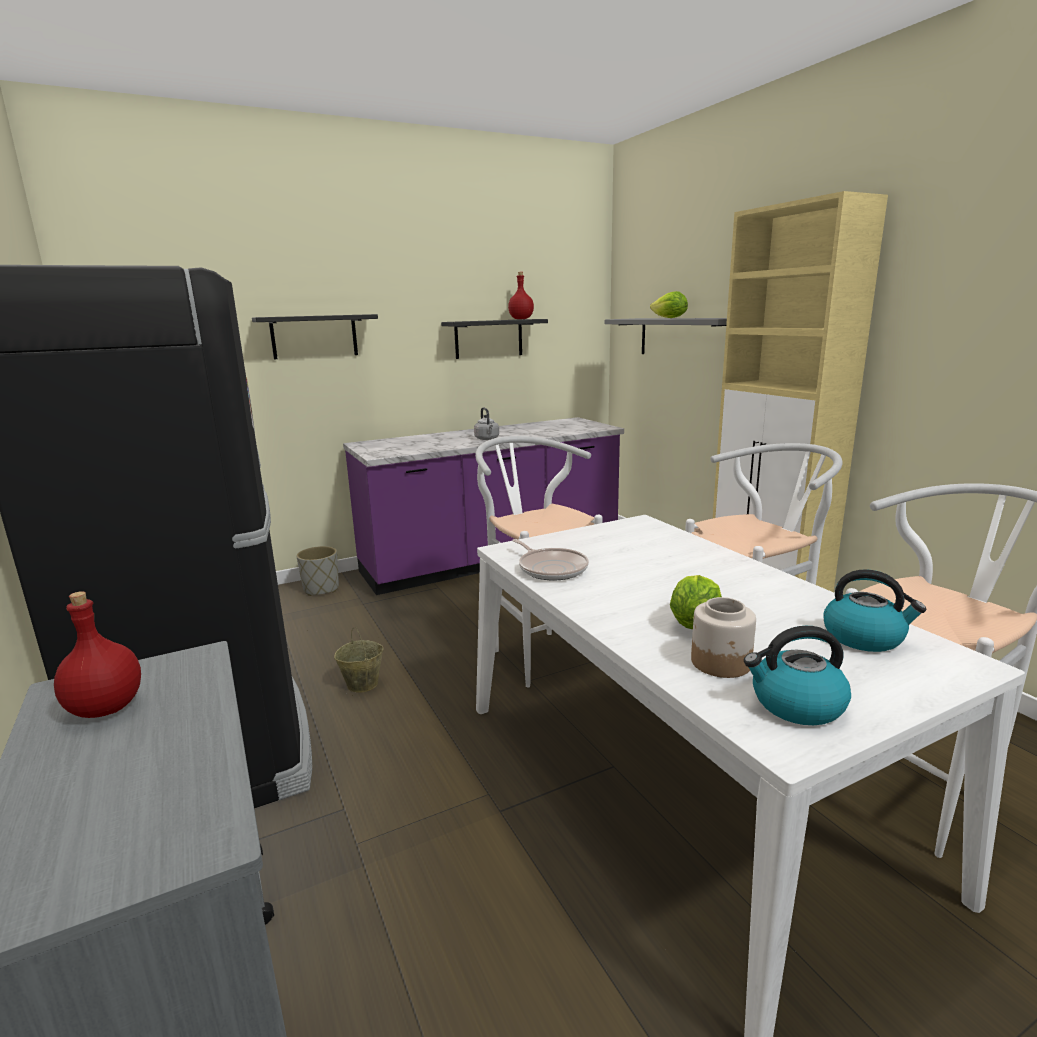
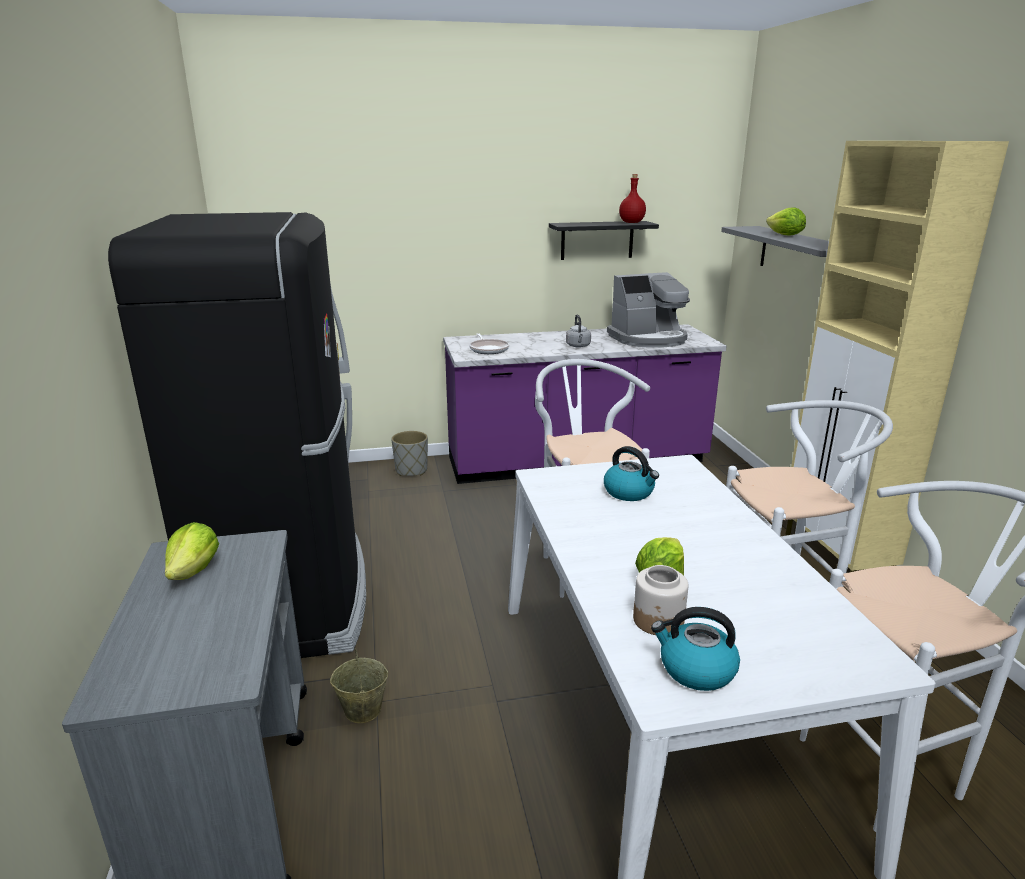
camera: 15 degrees right, 5 degrees up
(107, 707) = (194, 571): red bottle -> lettuce
(314, 336) = (424, 235): black shelf -> none
(362, 684) = (419, 568): beige bucket -> beige bucket (362, 710)
(550, 429) = (648, 339): none -> coffee machine
(551, 568) = (568, 502): frying pan -> frying pan (488, 349)
(864, 637) = (807, 621): kettle -> kettle (629, 492)

